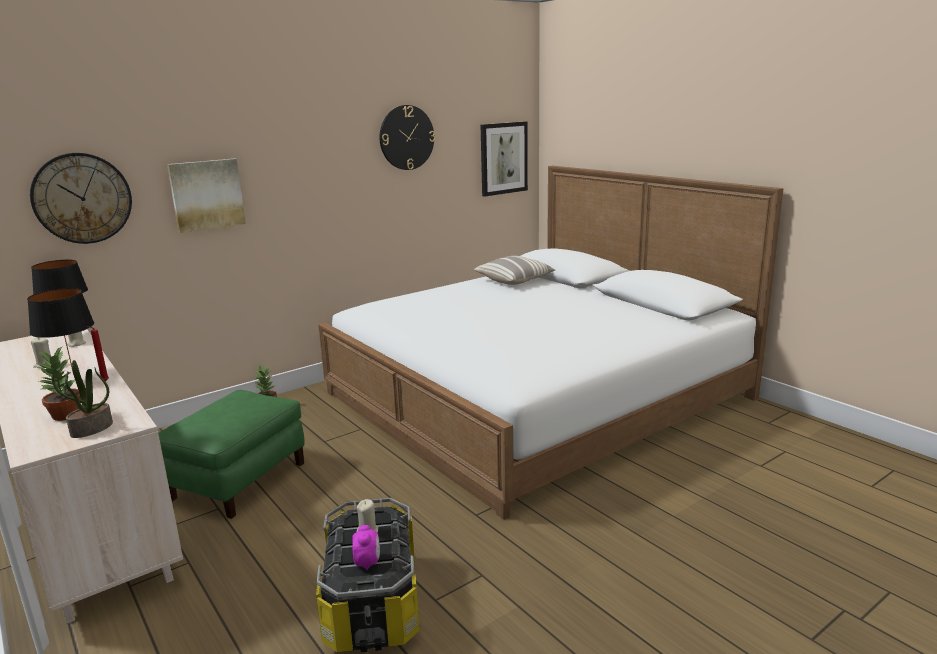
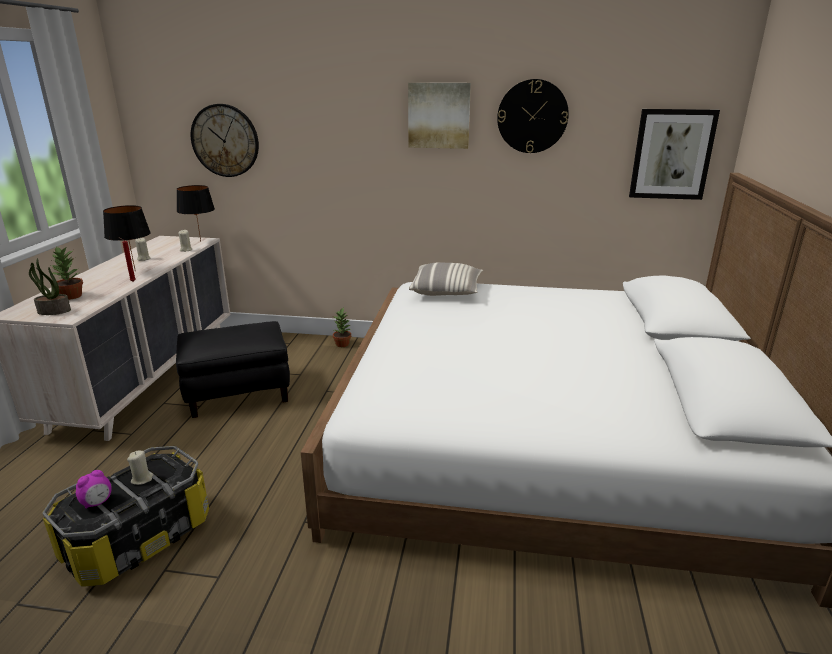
camera: 45 degrees right, 5 degrees up
(206, 194) = (317, 151): picture -> picture (439, 115)
(238, 480) = (239, 392): green ottoman -> black ottoman
(515, 280) = (602, 304): pillow -> pillow (446, 291)

